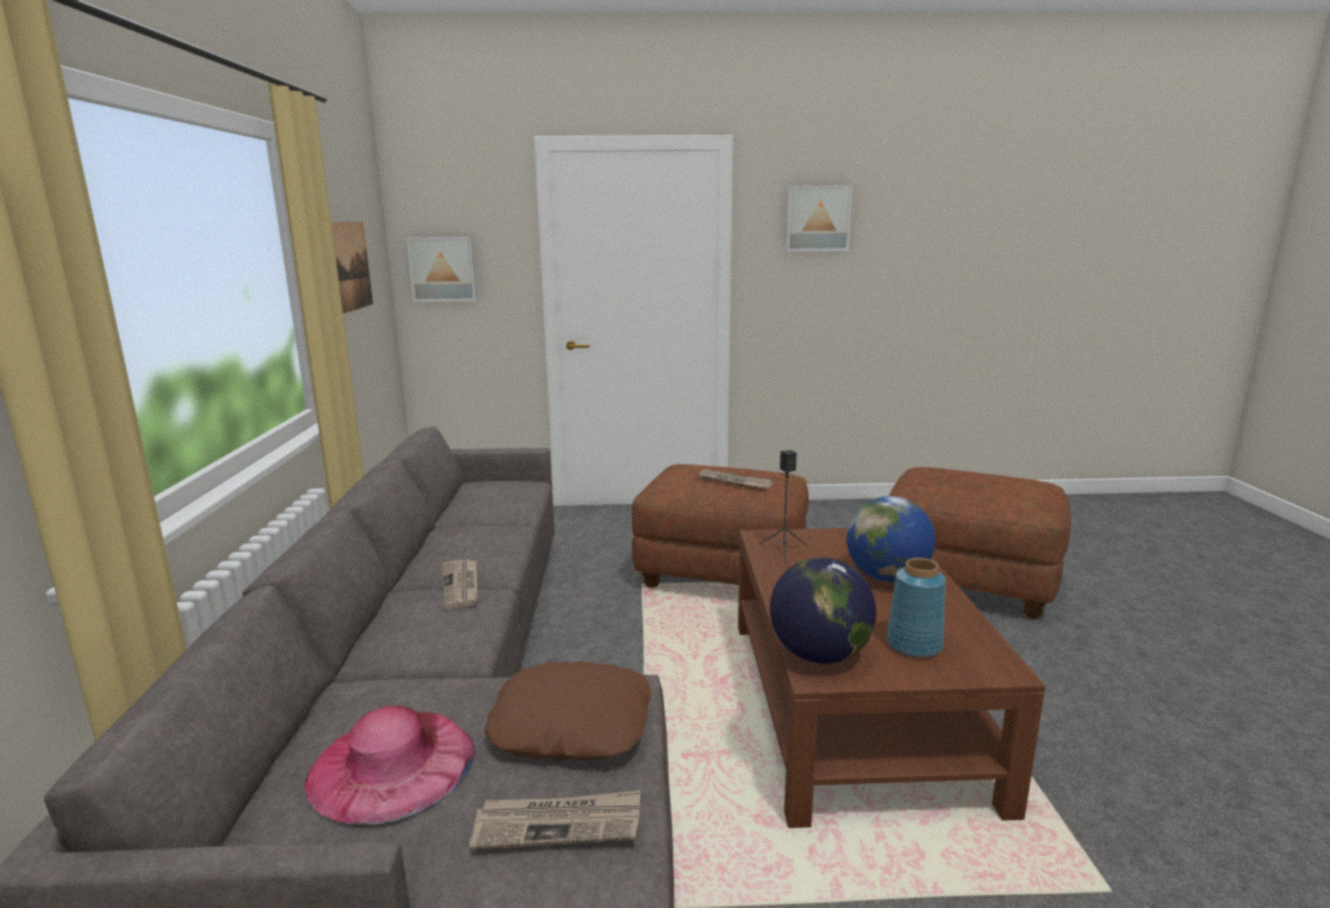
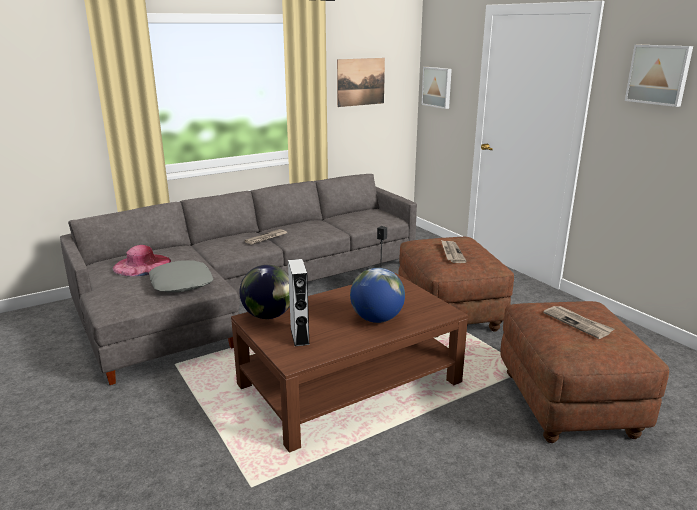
camera: 60 degrees right, 5 degrees up
(558, 824) = (124, 294): newspaper -> newspaper (578, 323)
(572, 724) = (182, 283): brown pillow -> grey pillow
(913, 644) = (299, 336): blue vase -> grey speaker

